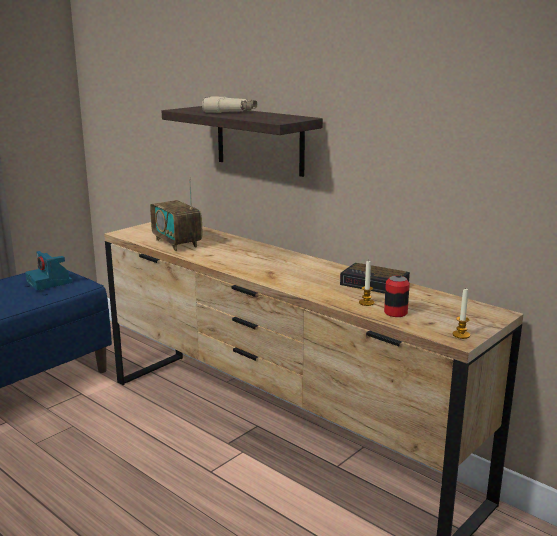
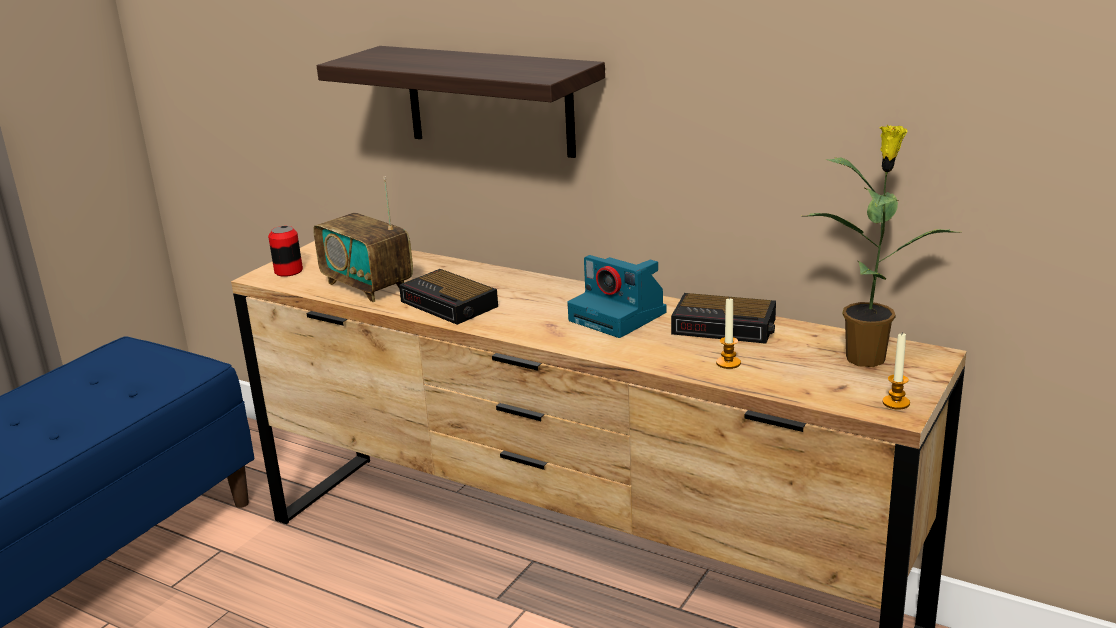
camera: 10 degrees left, 5 degrees up
(50, 282) = (134, 370): camera -> camera (620, 317)
(218, 256) = (450, 304): none -> alarm clock
(230, 112) = (441, 60): beige binoculars -> none
(395, 313) = (781, 375): can -> can (288, 271)
(456, 309) = (867, 357): none -> potted plant

